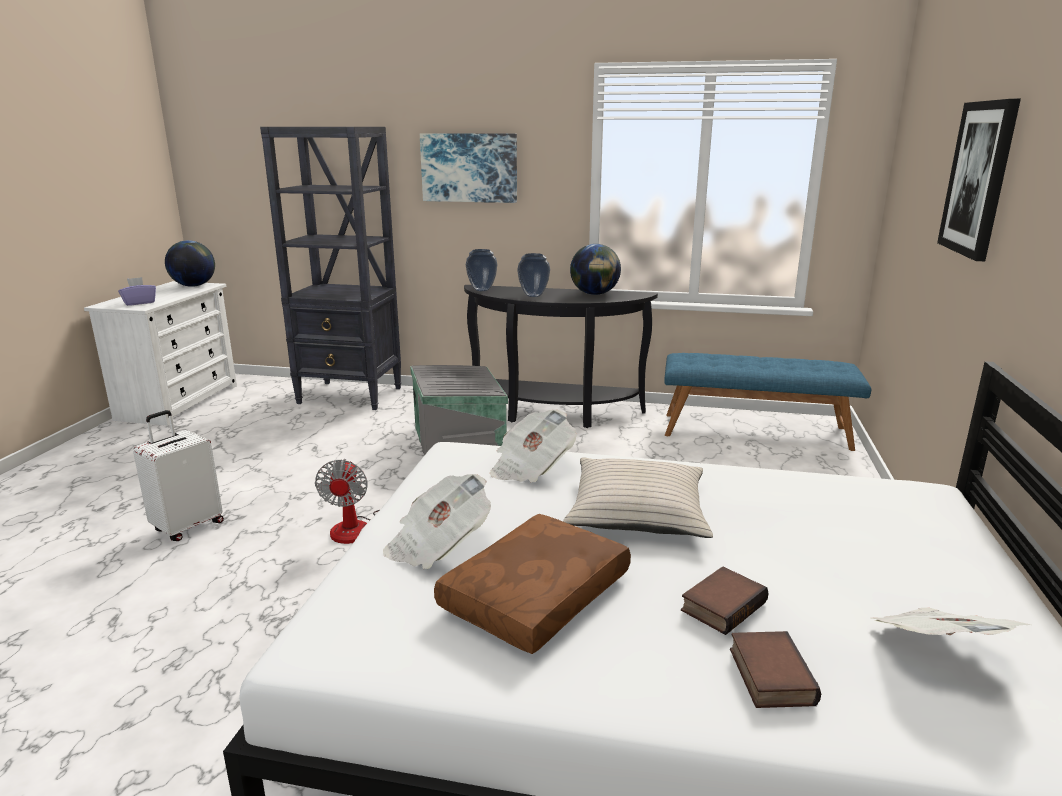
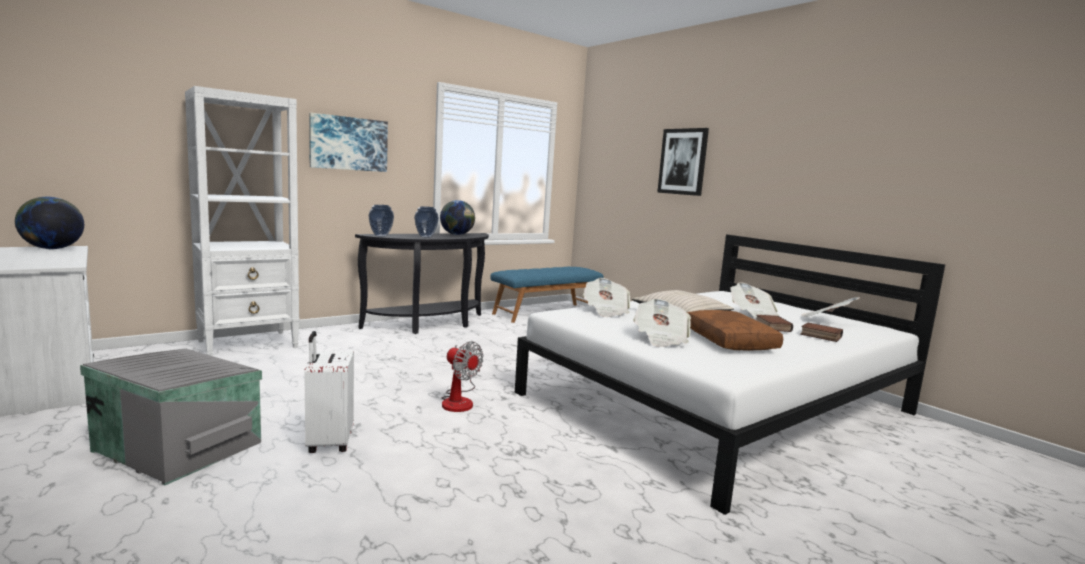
camera: 50 degrees left, 10 degrees down
(139, 303) = (44, 262): purple tissue box -> none
(351, 396) = (249, 344): black bookcase -> white bookcase
(460, 441) = (408, 349): grey storage box -> grey storage box (179, 445)
(782, 563) = (752, 314): none -> newspaper

